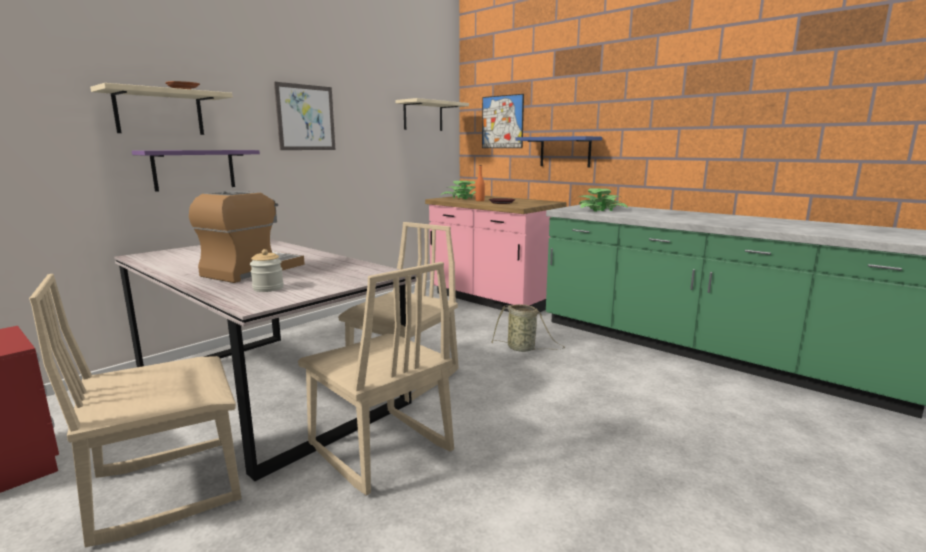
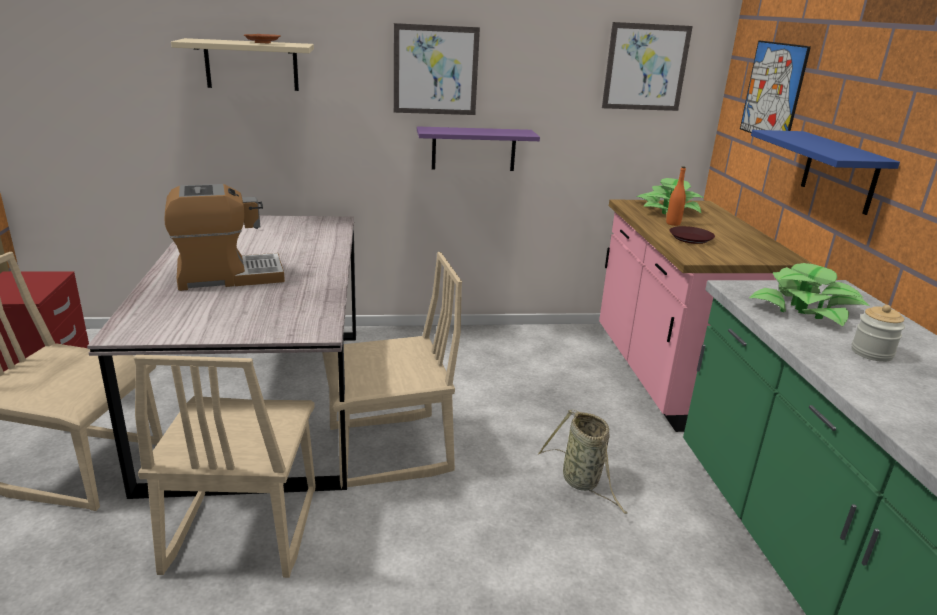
camera: 40 degrees right, 10 degrees up
(194, 169) = (285, 130): purple shelf -> purple shelf (473, 149)
(268, 288) = (181, 311): jar -> jar (871, 353)
(423, 116) = (645, 67): beige shelf -> picture

